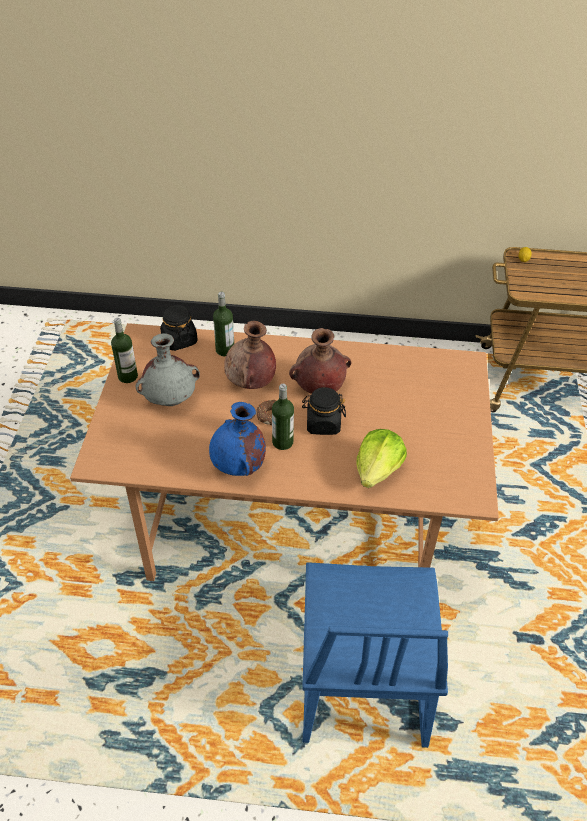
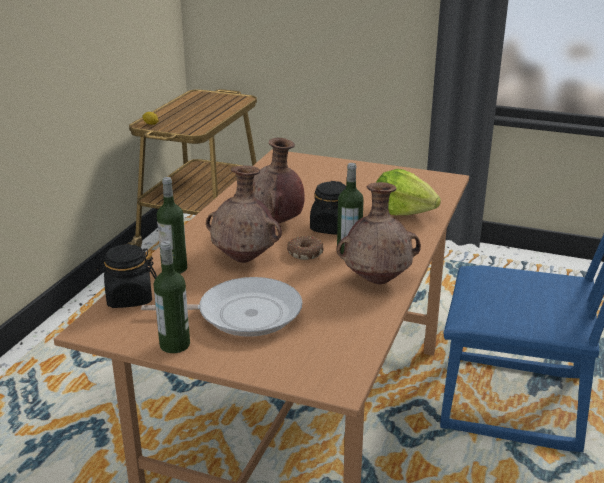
camera: 75 degrees left, 20 degrees down
(171, 400) = (243, 314): grey vase -> frying pan
(239, 467) = (378, 280): blue vase -> brown vase

